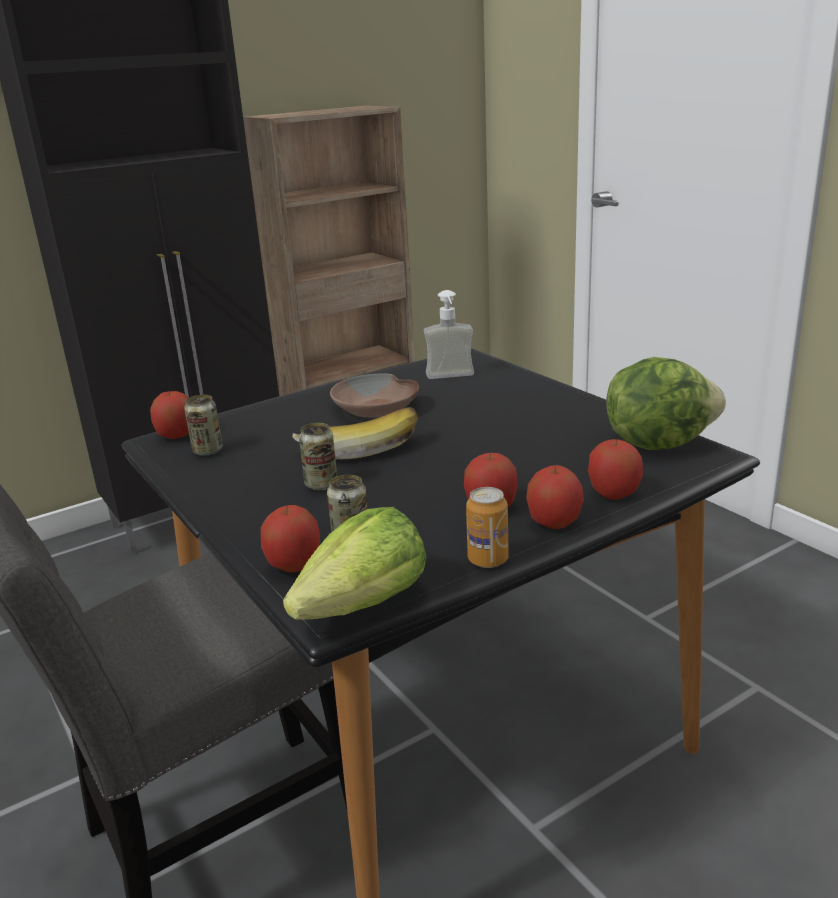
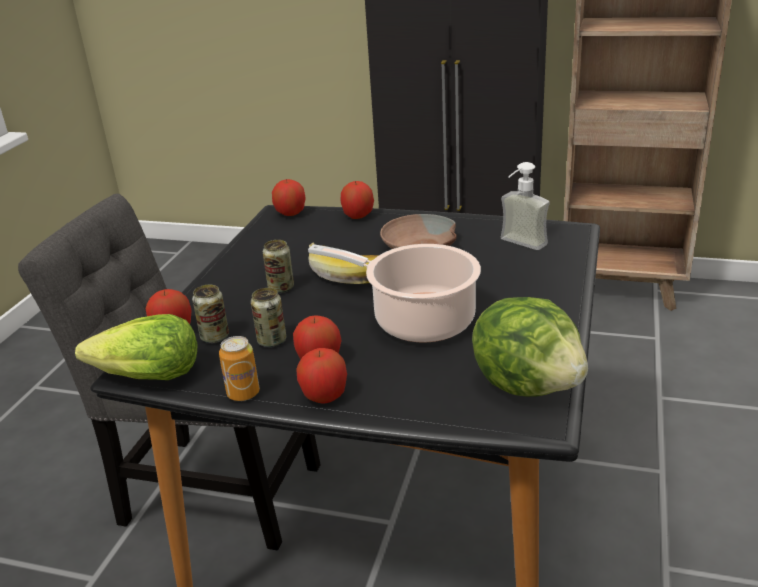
camera: 50 degrees right, 5 degrees up
(207, 451) = (282, 232): can -> can (272, 341)
(495, 448) = (417, 319): none -> cooking pot
(613, 493) = (402, 402): apple -> apple (358, 216)

